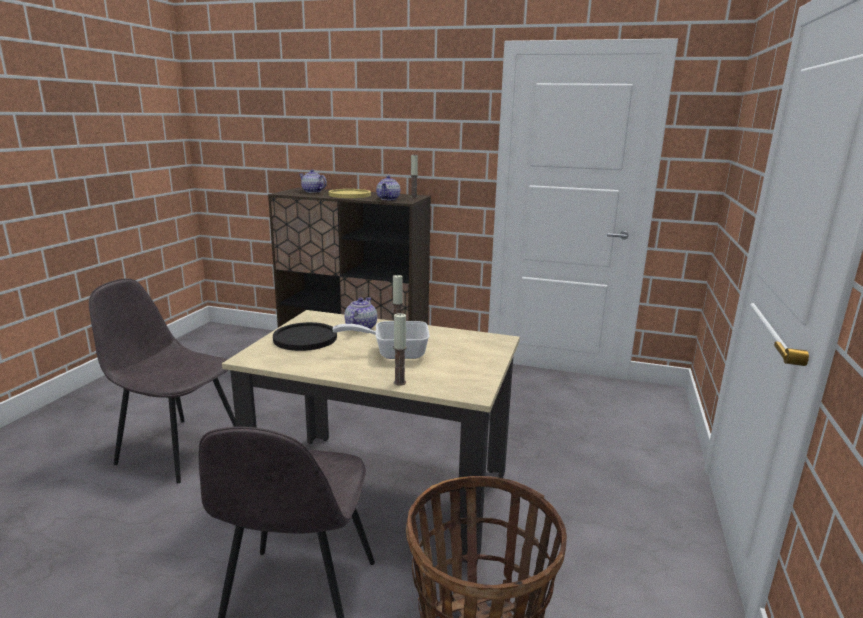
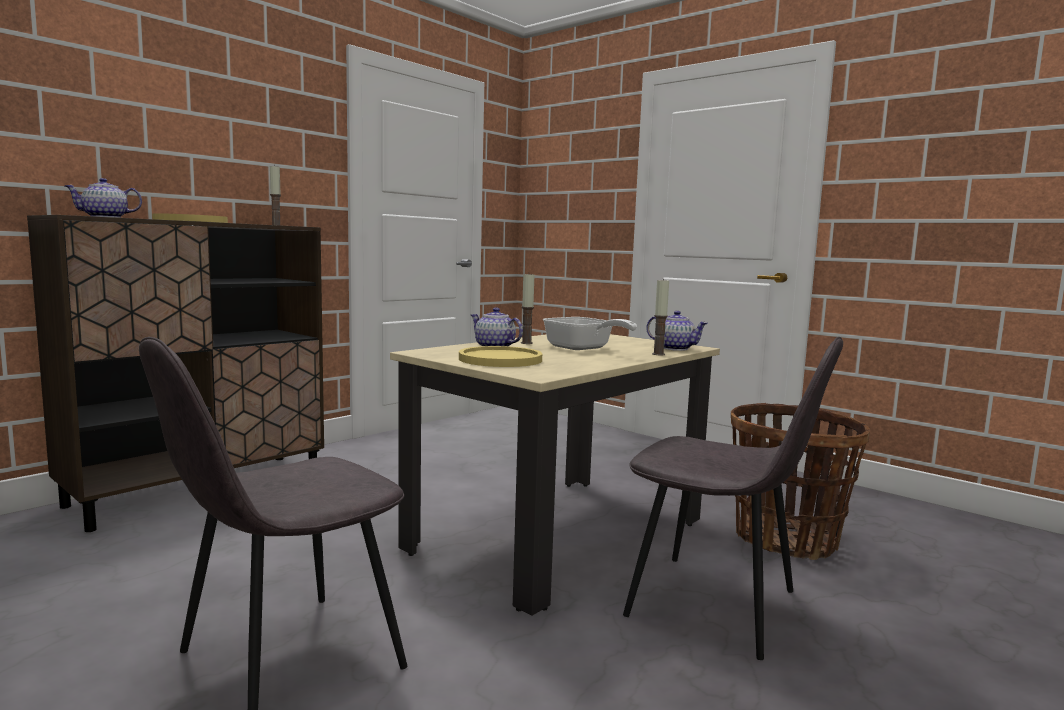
camera: 65 degrees left, 10 degrees down
(305, 338) = (500, 359): black plate -> yellow plate
(388, 199) = (267, 224): teapot -> teapot (674, 348)
(393, 352) = (582, 348): frying pan -> frying pan turned 60 degrees counterclockwise

